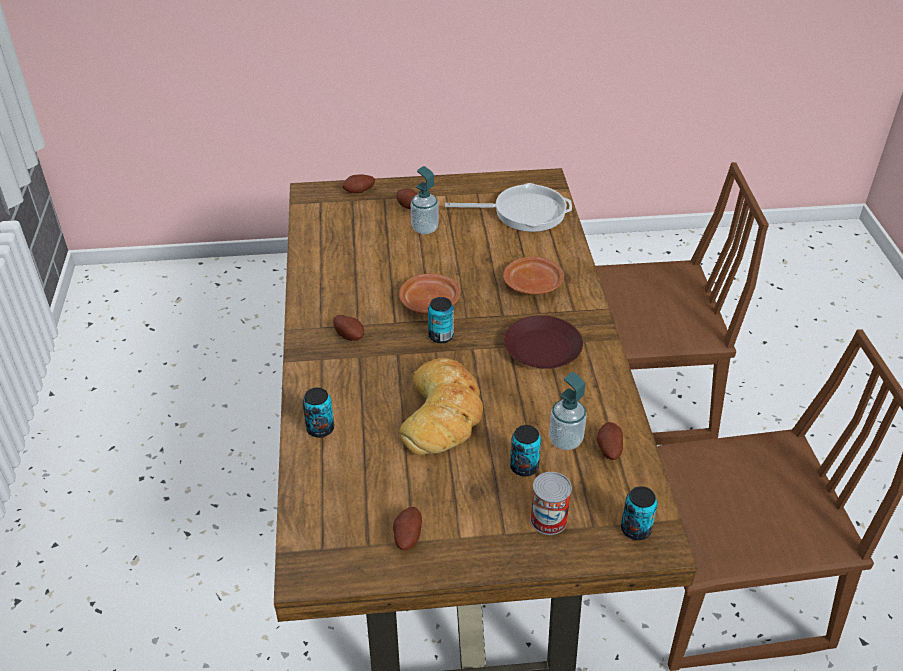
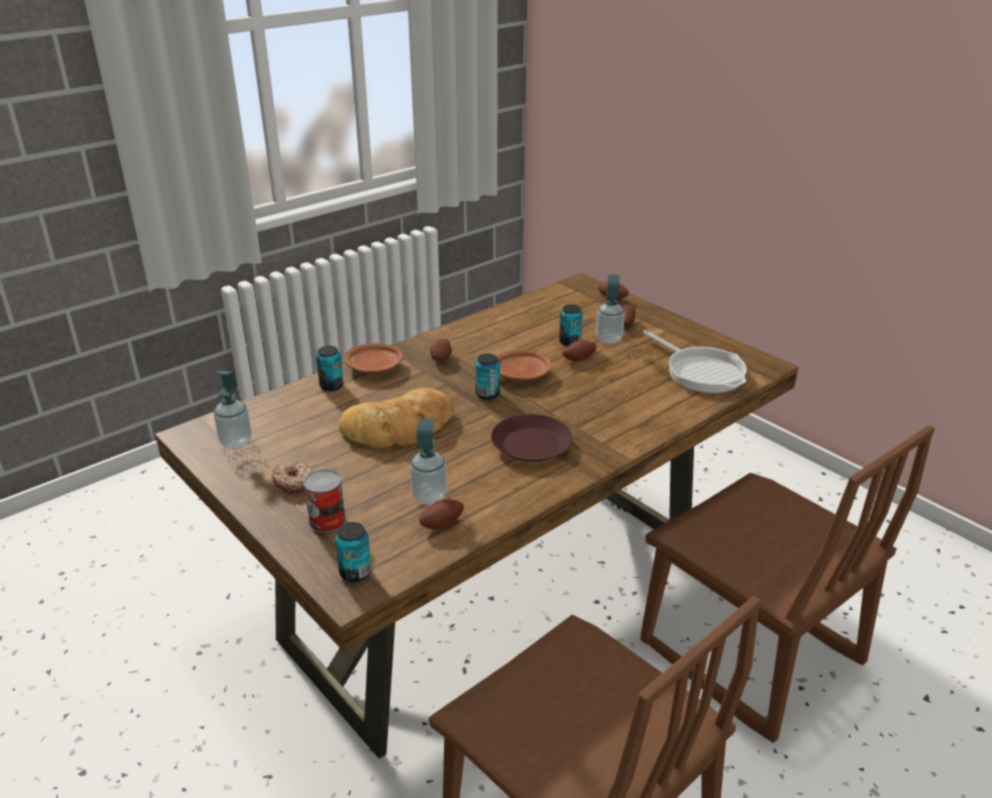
camera: 55 degrees right, 10 degrees down
(358, 539) = (236, 442): none -> soap dispenser
(407, 537) = (254, 461): potato -> potato (578, 359)
(469, 520) = (294, 482): none -> donut
(524, 467) = (377, 487): can -> can (570, 342)
(533, 284) = (610, 411): brown plate -> brown plate (375, 367)

